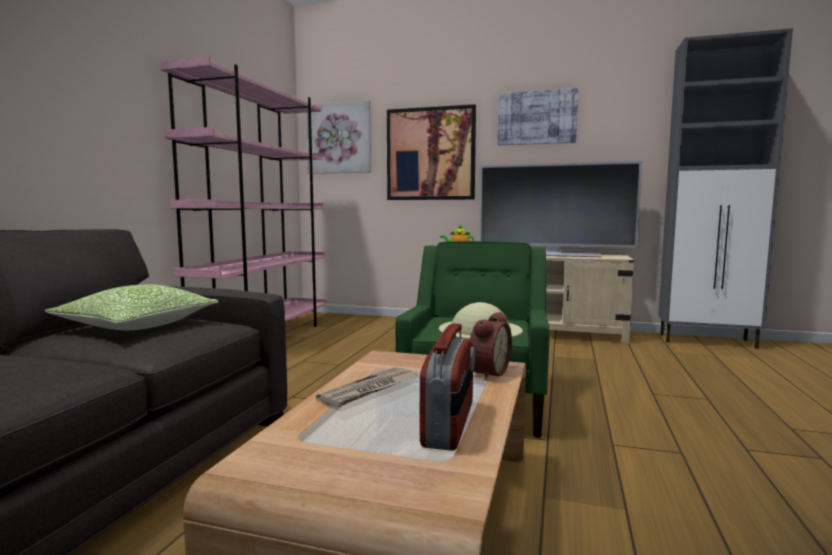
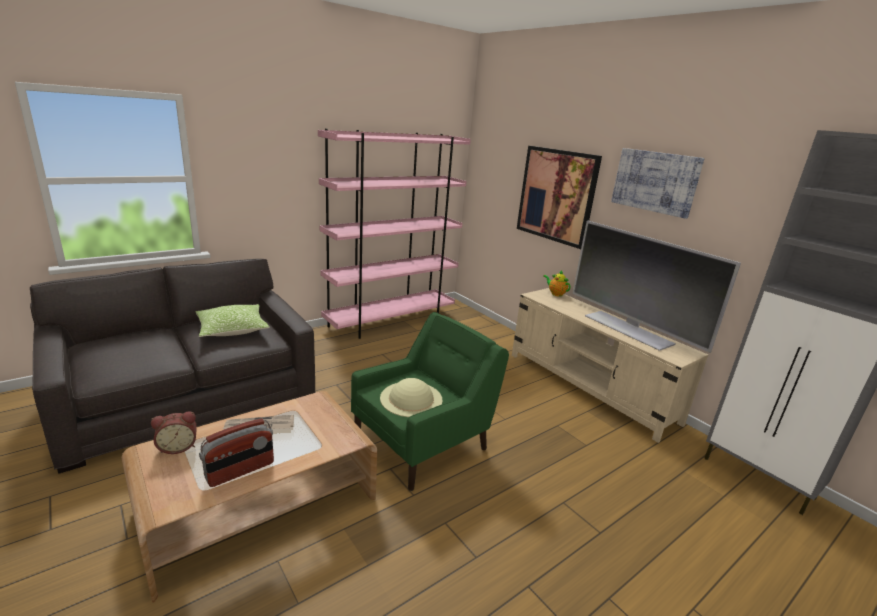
camera: 35 degrees right, 15 degrees up
(339, 138) = (493, 163): picture -> none
(486, 373) = (331, 442): alarm clock -> alarm clock (178, 446)

